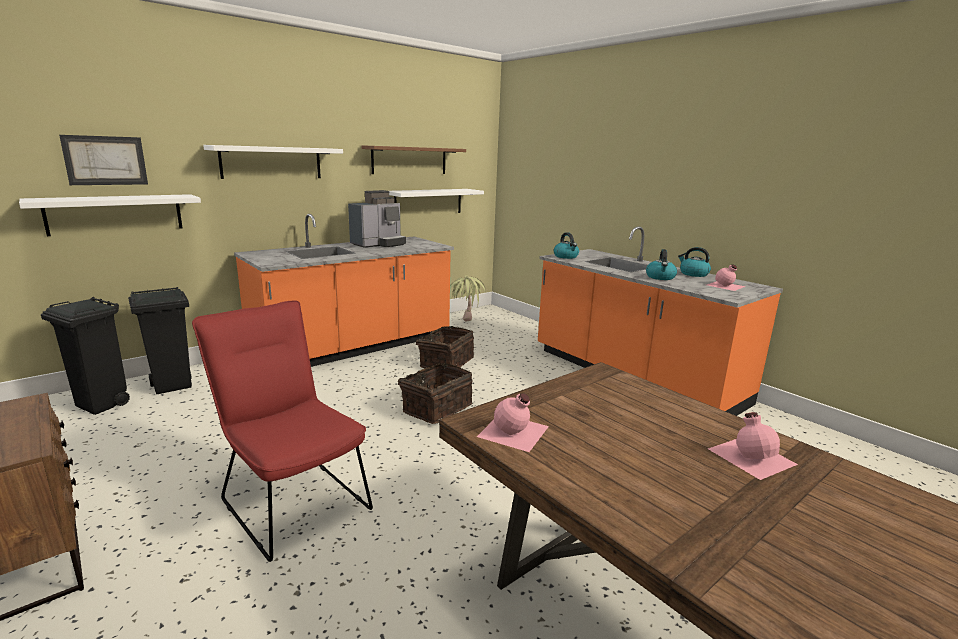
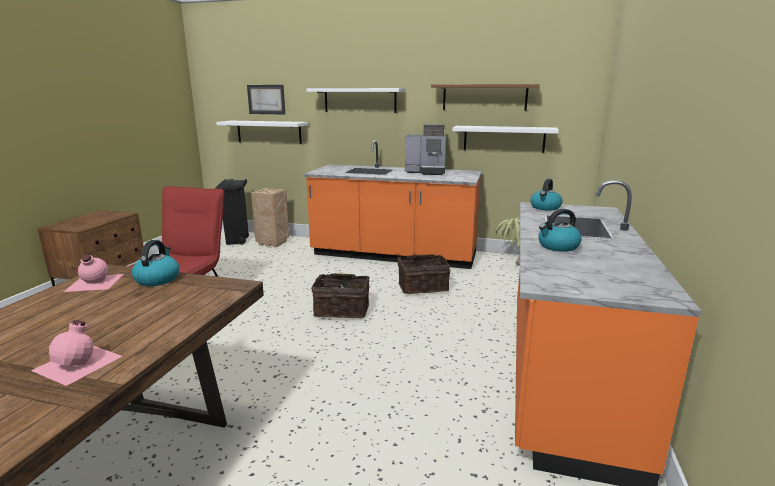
camera: 55 degrees right, 0 degrees up
(173, 385) = (273, 243): black trash can -> crate
(693, 274) = (627, 256): kettle -> kettle (158, 279)
(725, 285) = (607, 277): pink bottle -> none

